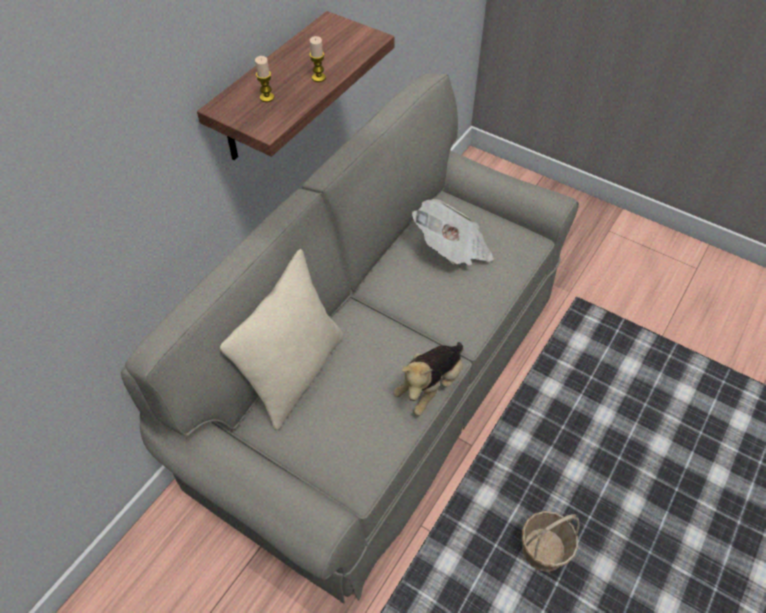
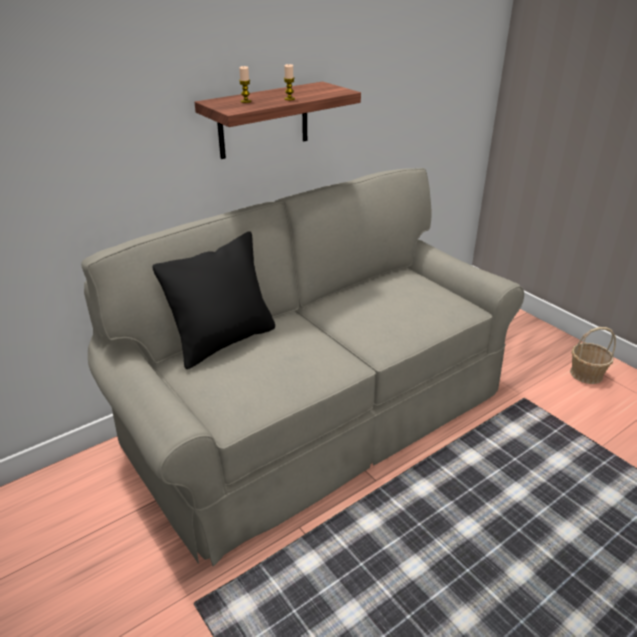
camera: 20 degrees right, 20 degrees down
(295, 373) = (224, 341): beige pillow -> black pillow
(430, 385) = (330, 376): plush toy -> none
(452, 249) = (396, 297): newspaper -> none
(543, 550) = (407, 583): basket -> basket (586, 374)

